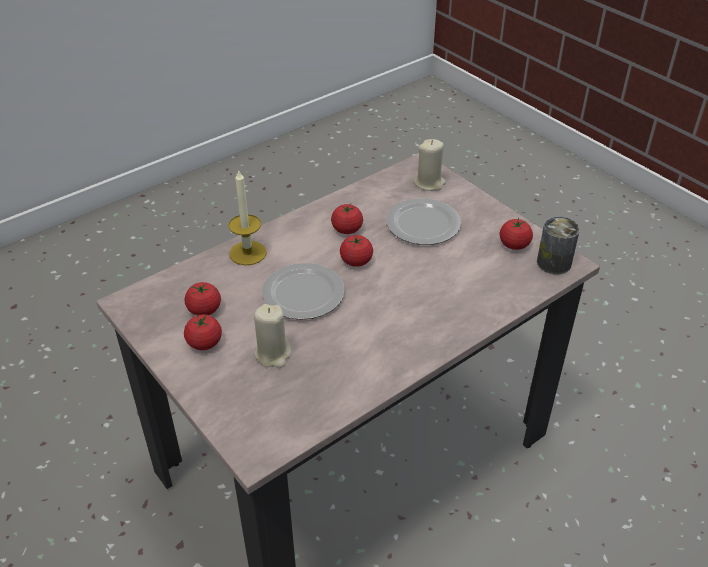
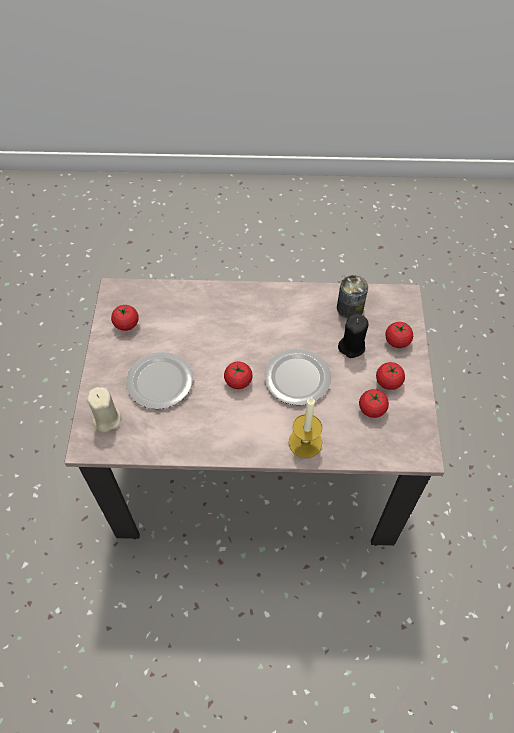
camera: 140 degrees left, 15 degrees up
(273, 354) = (352, 346): beige candle -> black candle
(347, 229) = (215, 415): tomato -> tomato (397, 341)
(554, 263) = (123, 296): can -> can (350, 308)

